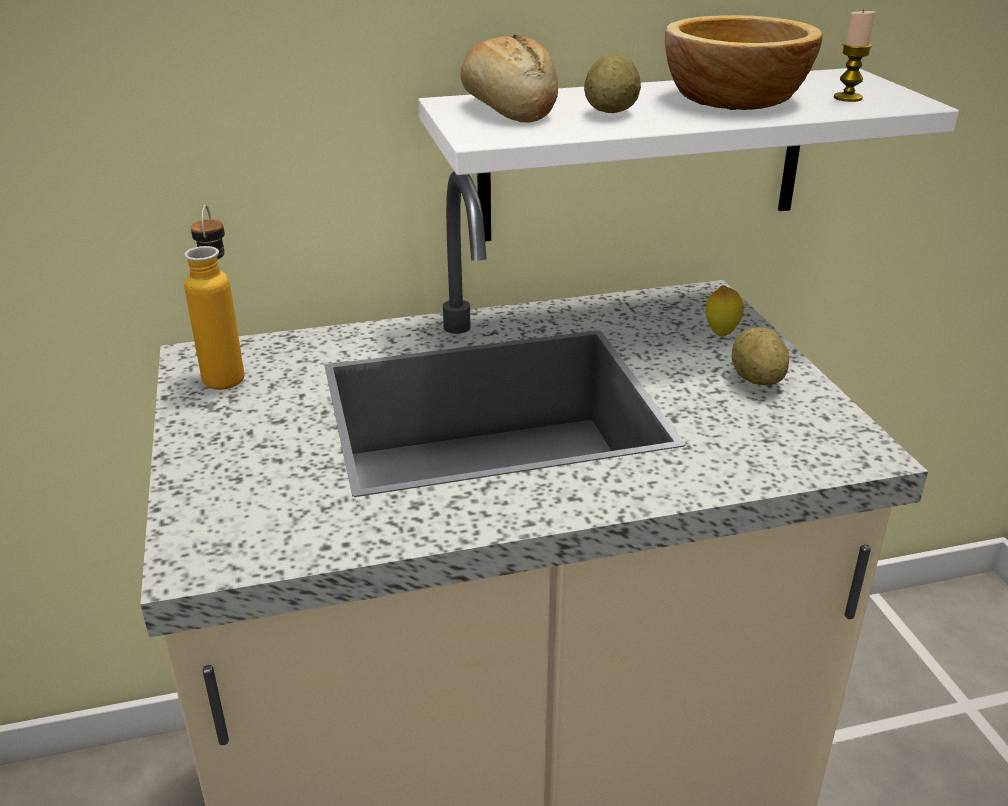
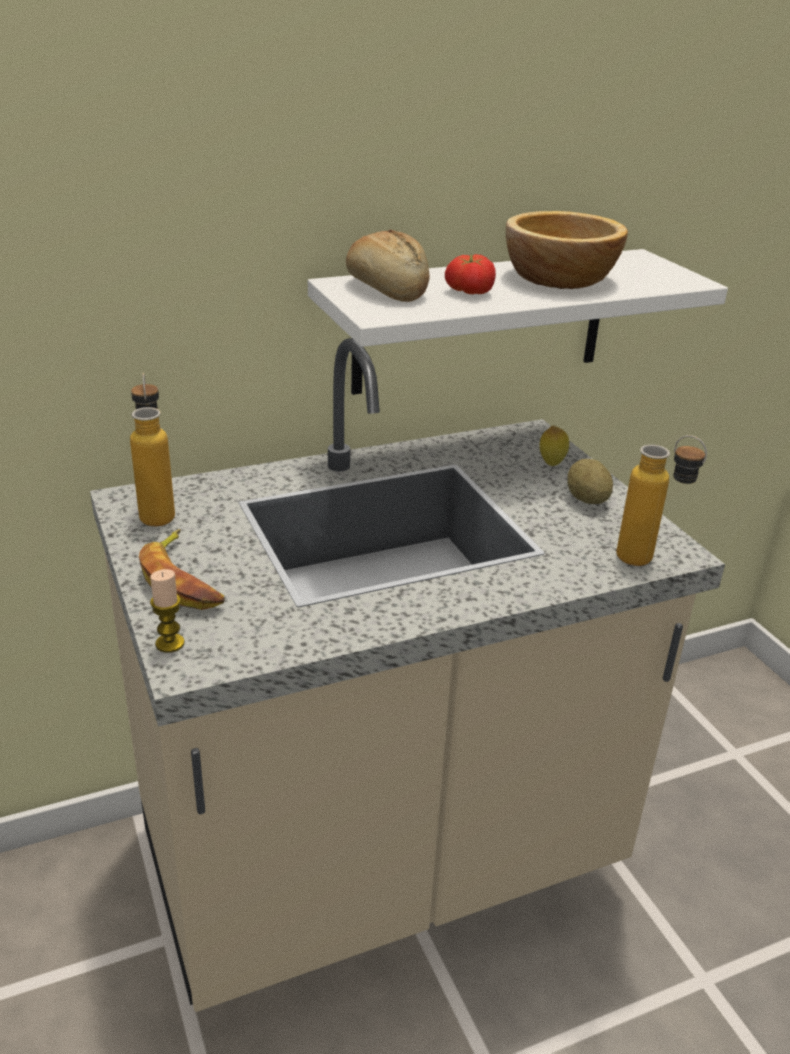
camera: 10 degrees left, 0 degrees up
(228, 455) = (183, 579): none -> banana
(610, 112) = (468, 291): potato -> tomato
(820, 465) = (647, 563): none -> bottle
(848, 98) = (644, 277): candle -> candle (170, 643)

